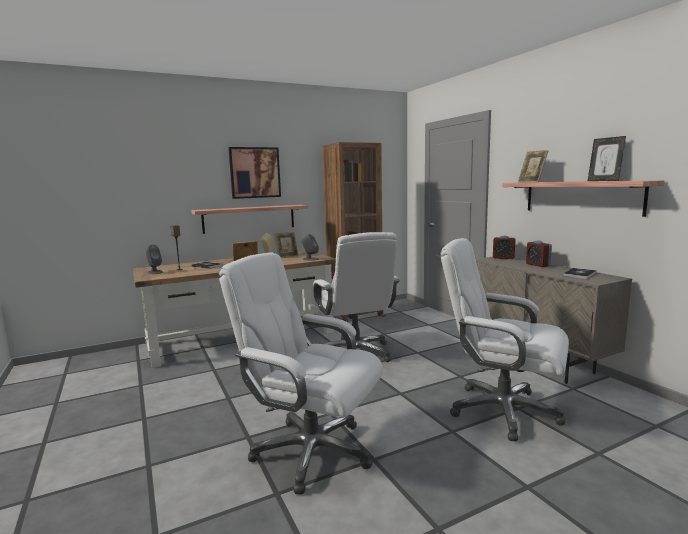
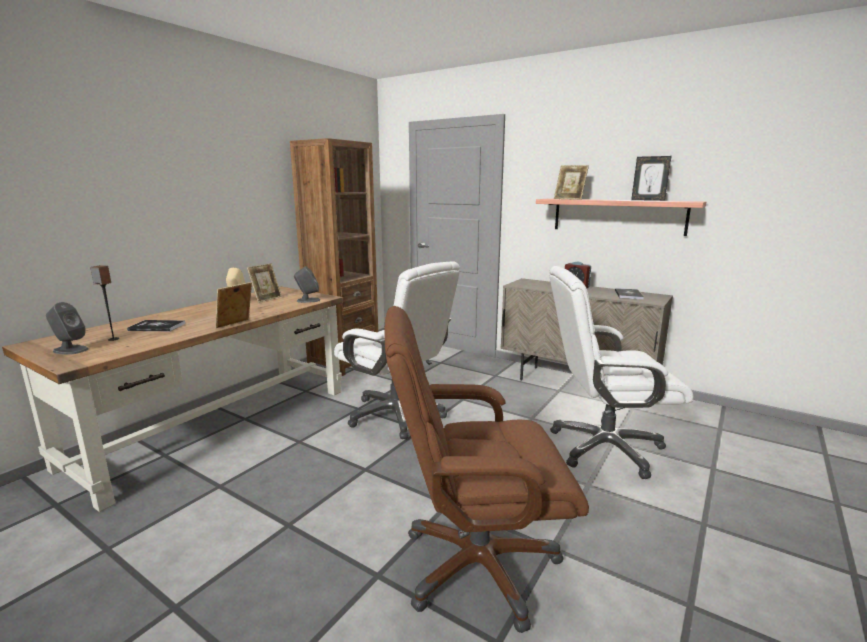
camera: 30 degrees left, 5 degrees up
(249, 218) = (198, 247): shelf -> none
(255, 172) = (201, 176): picture -> none
(310, 451) = (477, 565): white office chair -> brown office chair
(503, 258) = (530, 281): alarm clock -> none

